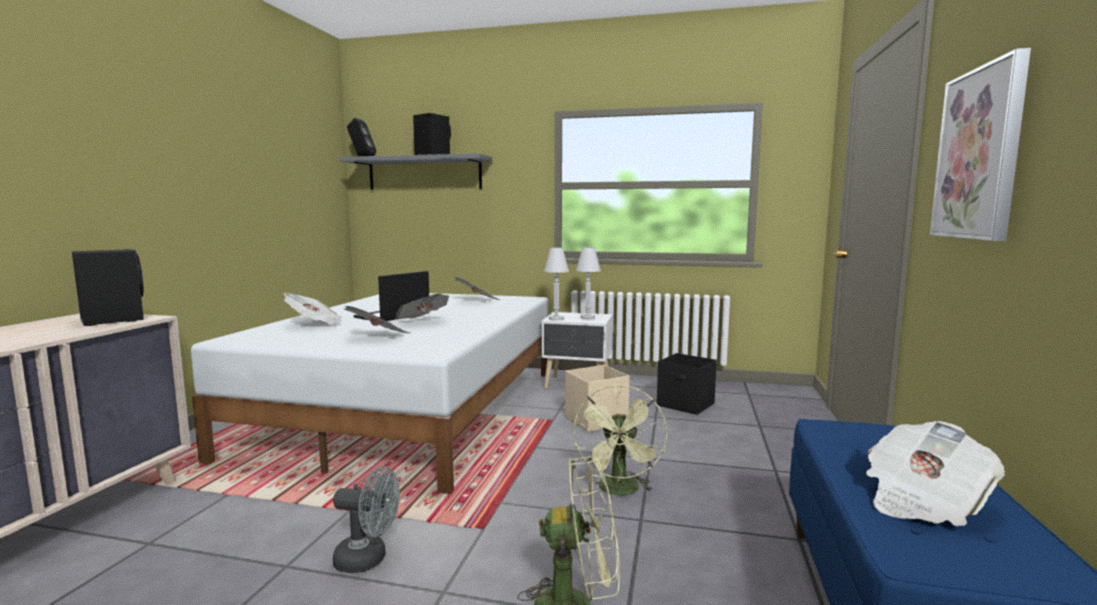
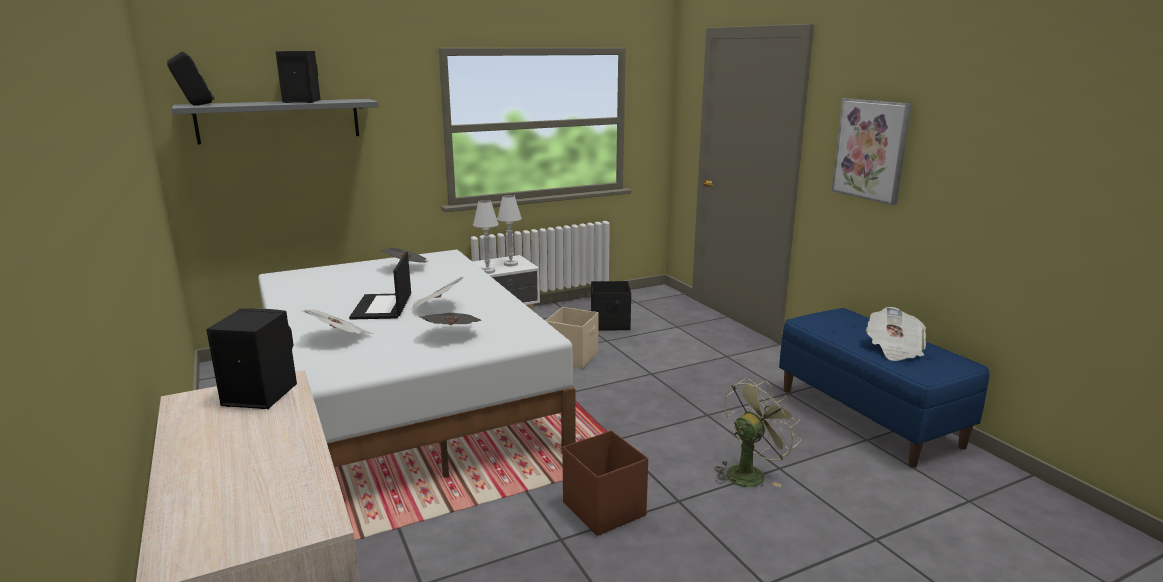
camera: 40 degrees left, 10 degrees up
(368, 559) = (603, 508): grey fan -> brown storage box
(620, 491) = (670, 402): green fan -> none

